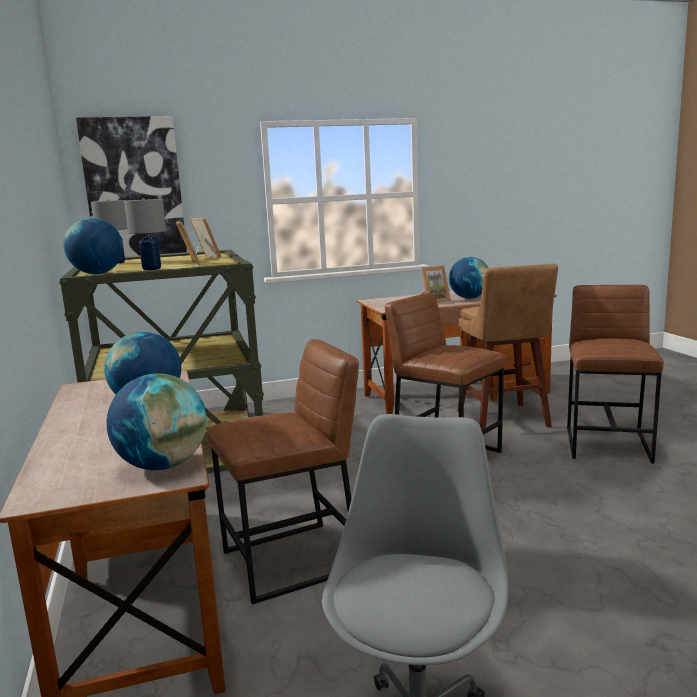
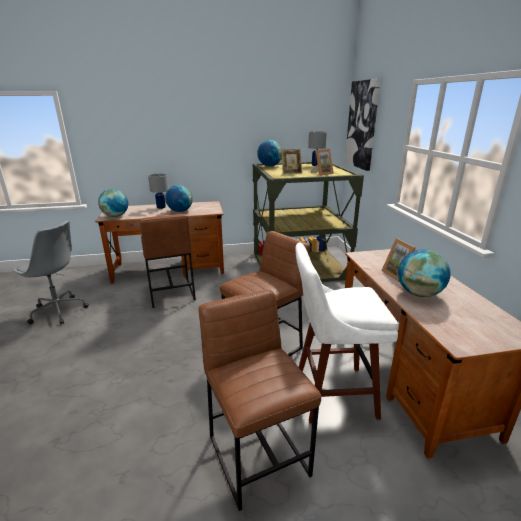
camera: 95 degrees right, 10 degrees up
(151, 269) = (276, 170): grey table lamp -> grey table lamp (160, 207)
(503, 420) = (331, 393): brown stool -> white stool
(607, 444) = (257, 453): brown chair -> brown chair turned 135 degrees counterclockwise

